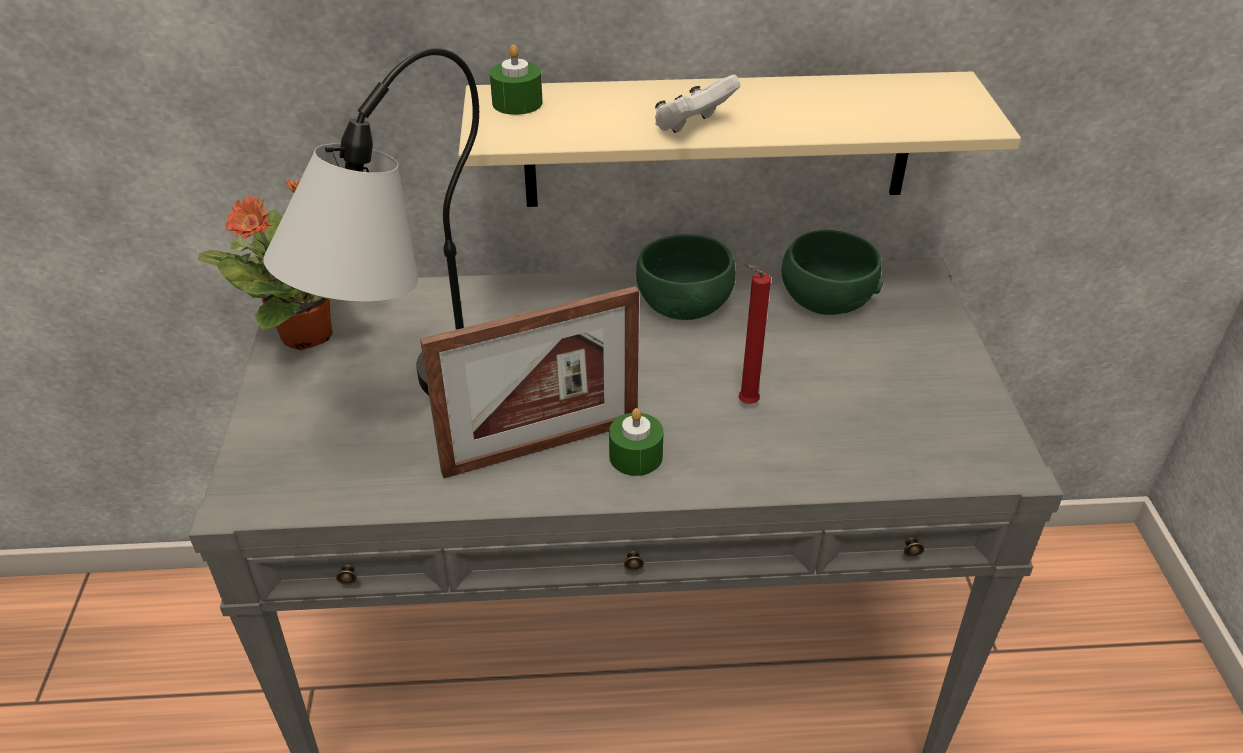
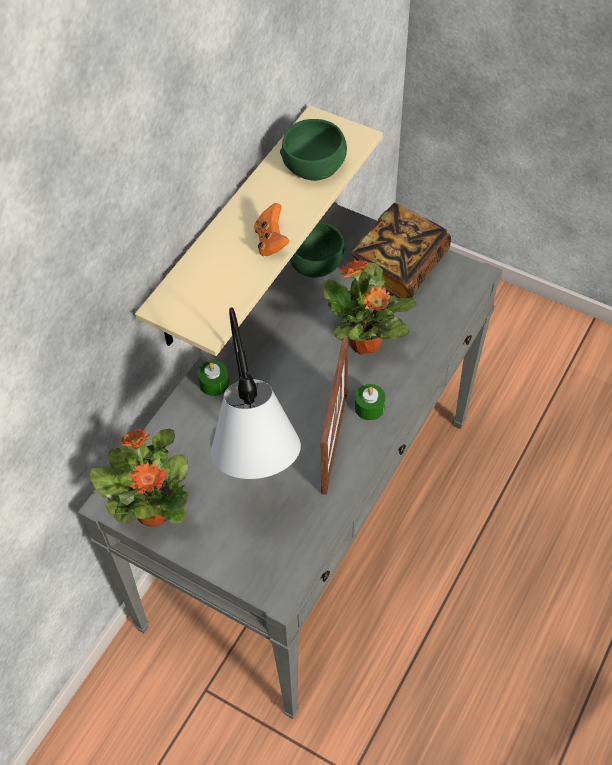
camera: 55 degrees left, 15 degrees up
(517, 103) = (180, 300): green candle -> green candle (214, 383)
(685, 303) = (270, 322): green bowl -> green bowl (314, 166)
(693, 126) = (271, 242): white game controller -> orange game controller
(744, 403) = (366, 344): red candle -> potted plant
(918, 377) = (398, 267): none -> book

